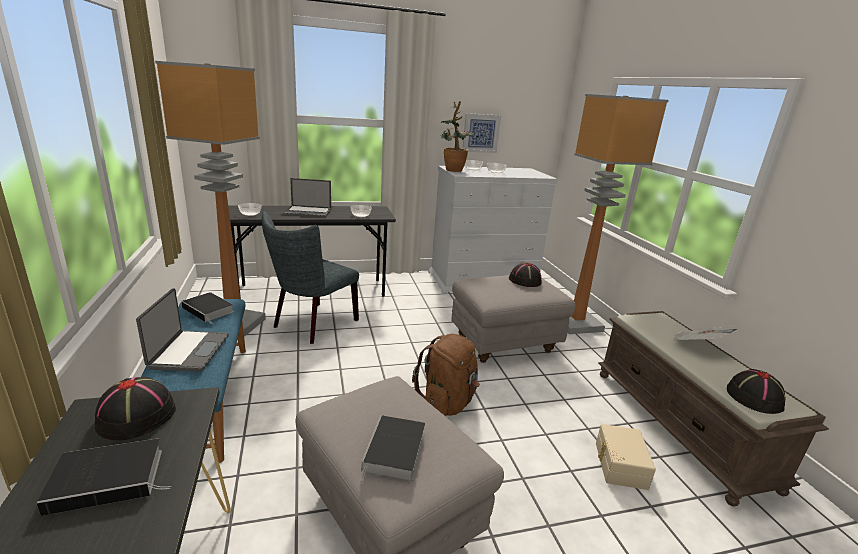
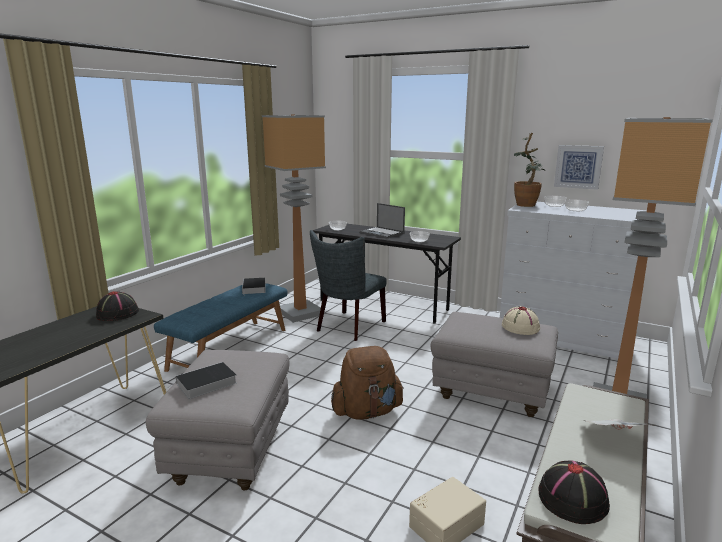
camera: 45 degrees right, 5 degrees down
(111, 479) = (75, 331): book -> none
(188, 351) = (211, 306): laptop -> none
(312, 325) = (348, 327): grey chair -> grey chair turned 45 degrees counterclockwise
(524, 280) = (520, 327): black hat -> beige hat

